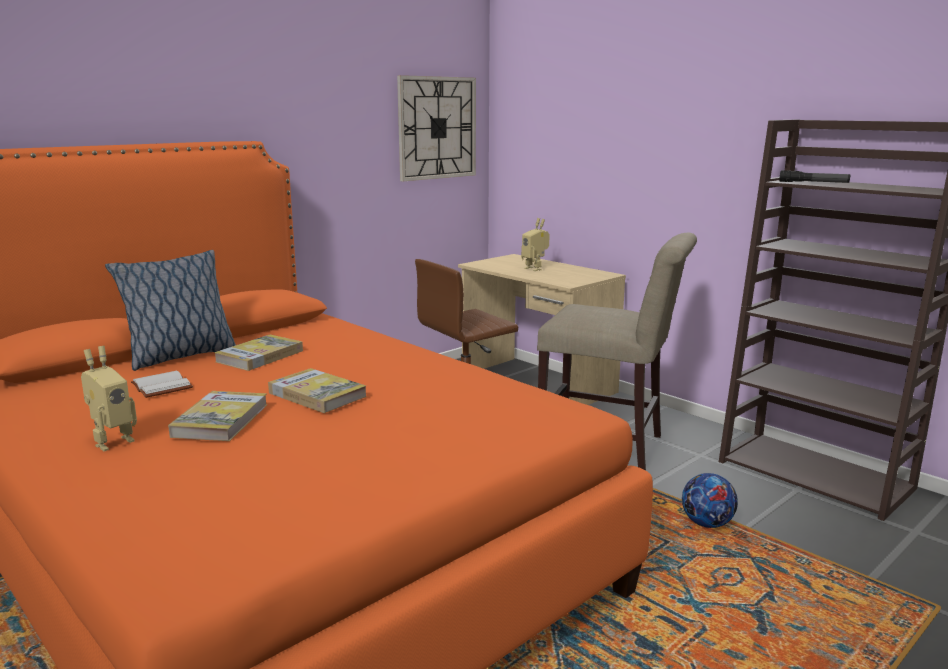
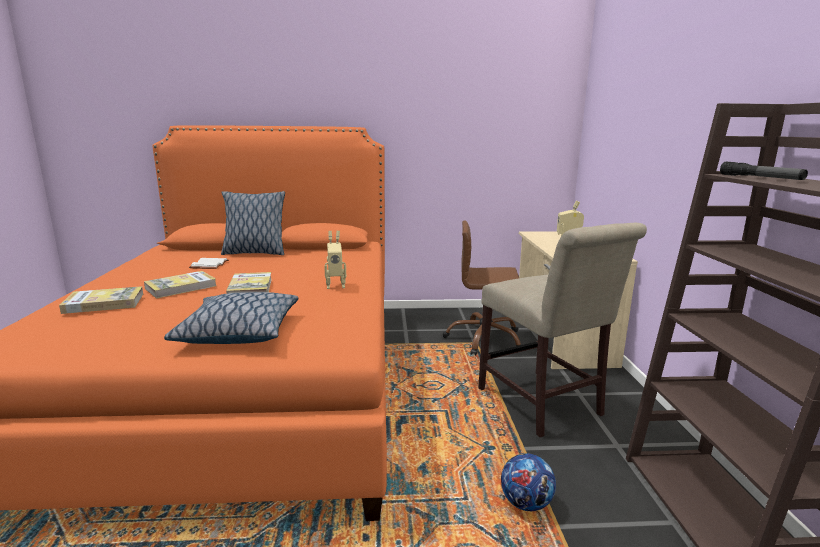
camera: 40 degrees right, 0 degrees up
(112, 442) = (128, 284): toy robot -> toy robot (335, 285)
(260, 356) = (284, 261): book -> book (104, 303)
(437, 128) = (525, 124): wall clock -> none
(441, 437) = (238, 332): none -> pillow

